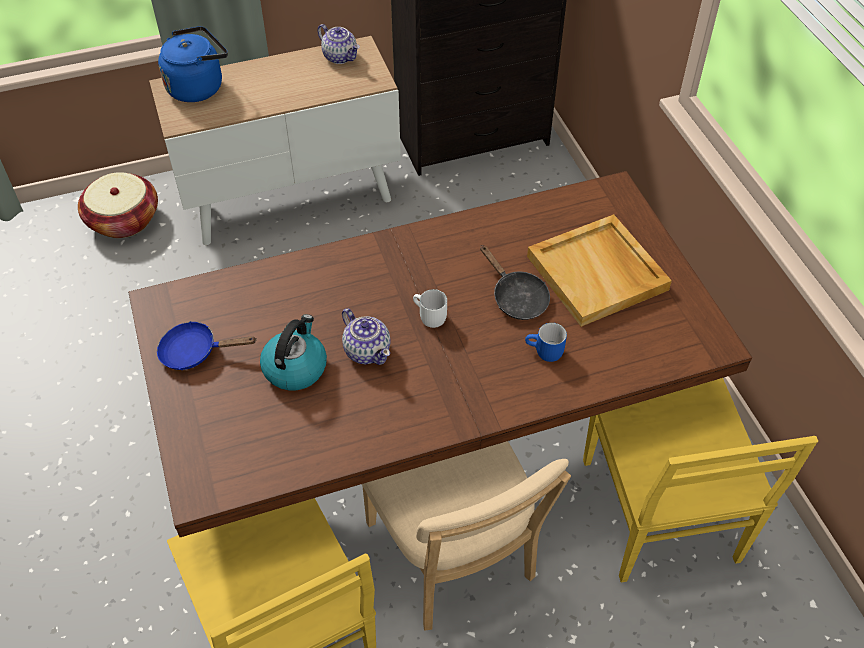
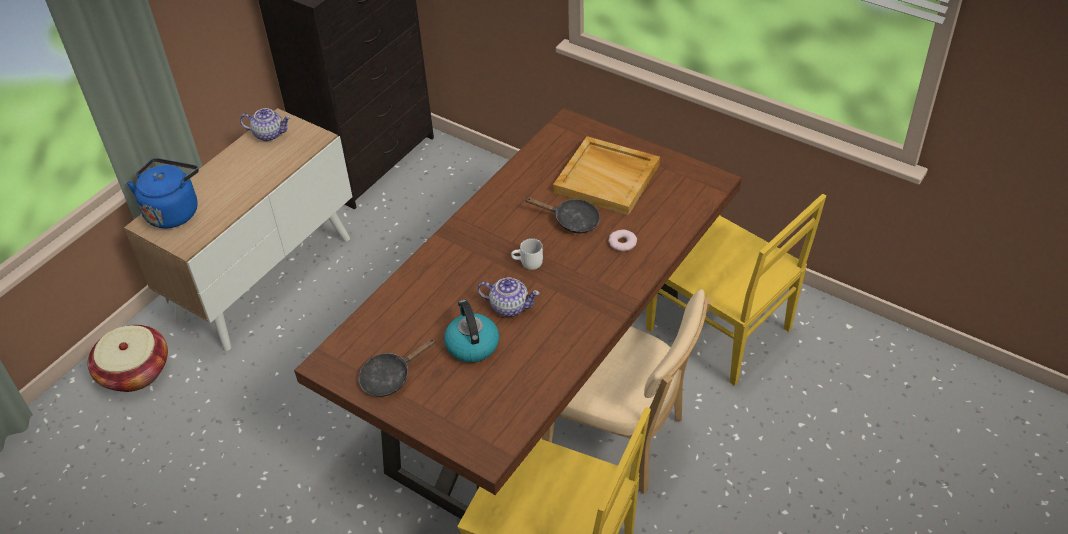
camera: 35 degrees left, 5 degrees down
(195, 352) = (390, 377): blue frying pan -> black frying pan
(544, 353) = (622, 243): blue mug -> donut

